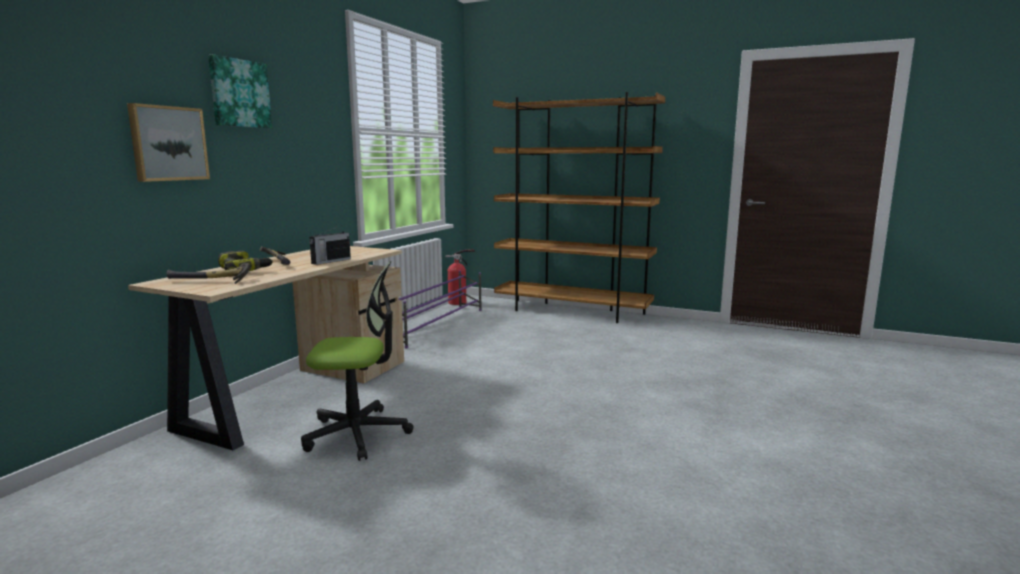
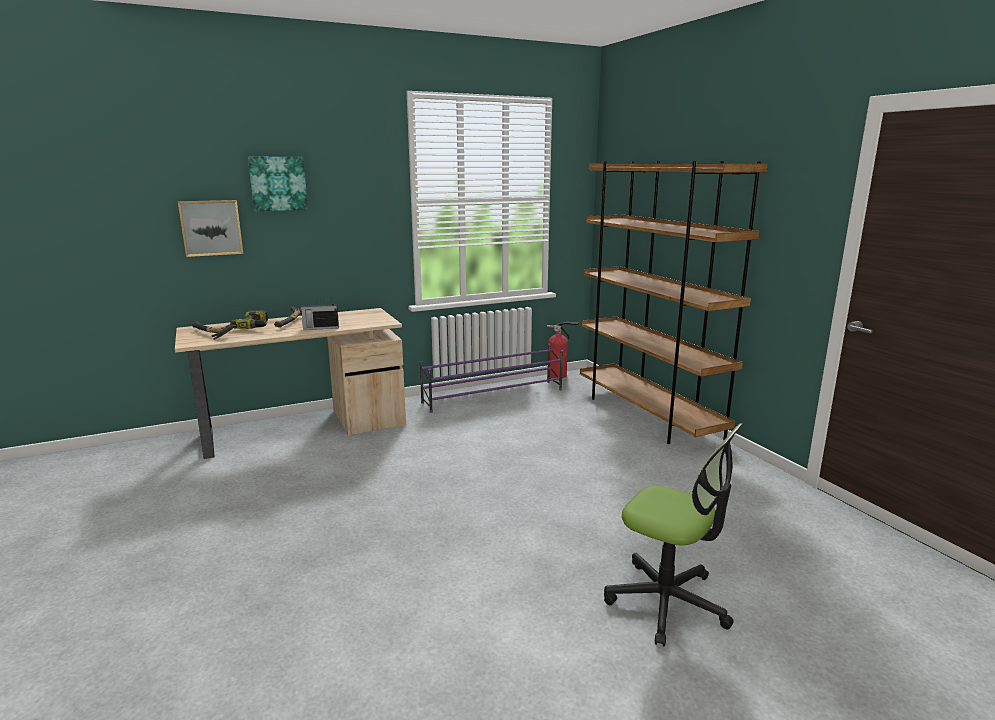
camera: 40 degrees right, 5 degrees up
(357, 434) = (272, 475): office chair -> office chair (667, 602)

